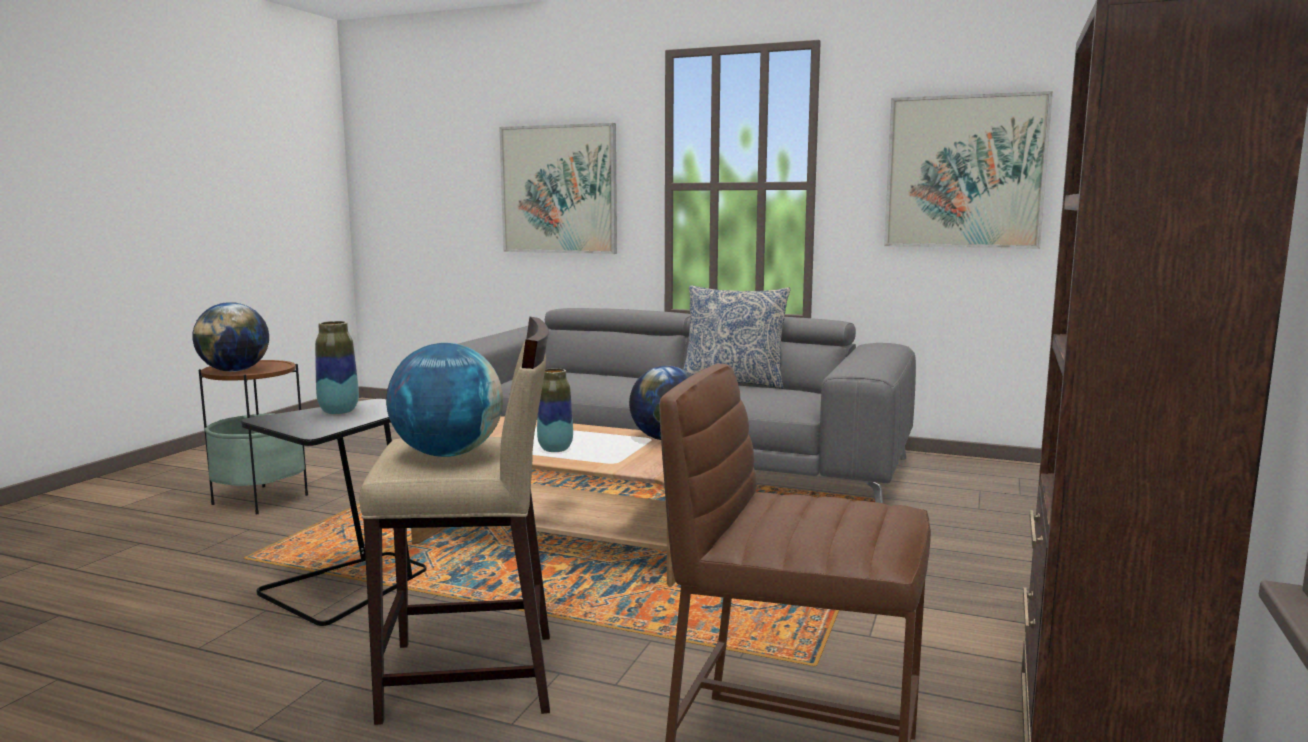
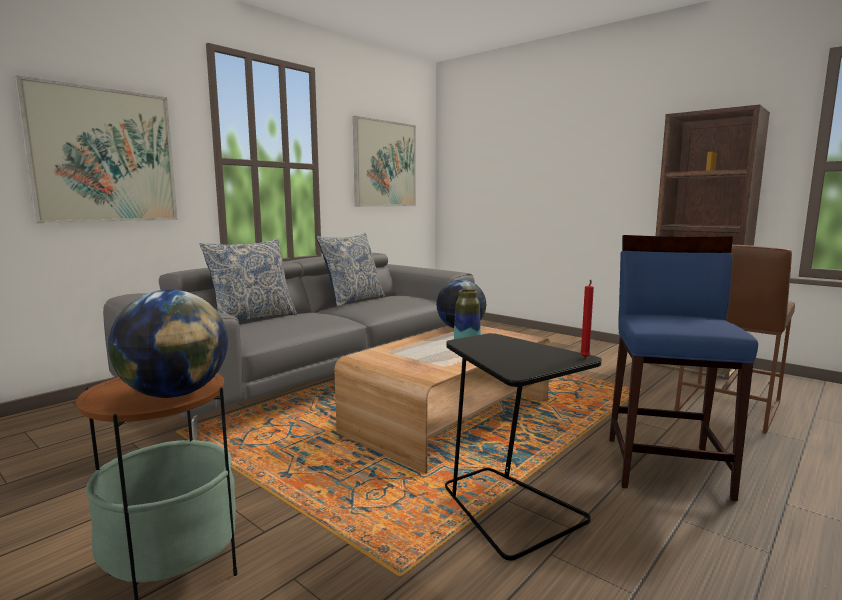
camera: 70 degrees left, 0 degrees up
(309, 434) = (584, 358): none -> red candle
(339, 411) = (499, 350): vase -> none
(448, 454) = (696, 320): globe -> none
(472, 677) = (667, 466): beige stool -> blue stool
(594, 371) = (252, 318): none -> pillow

